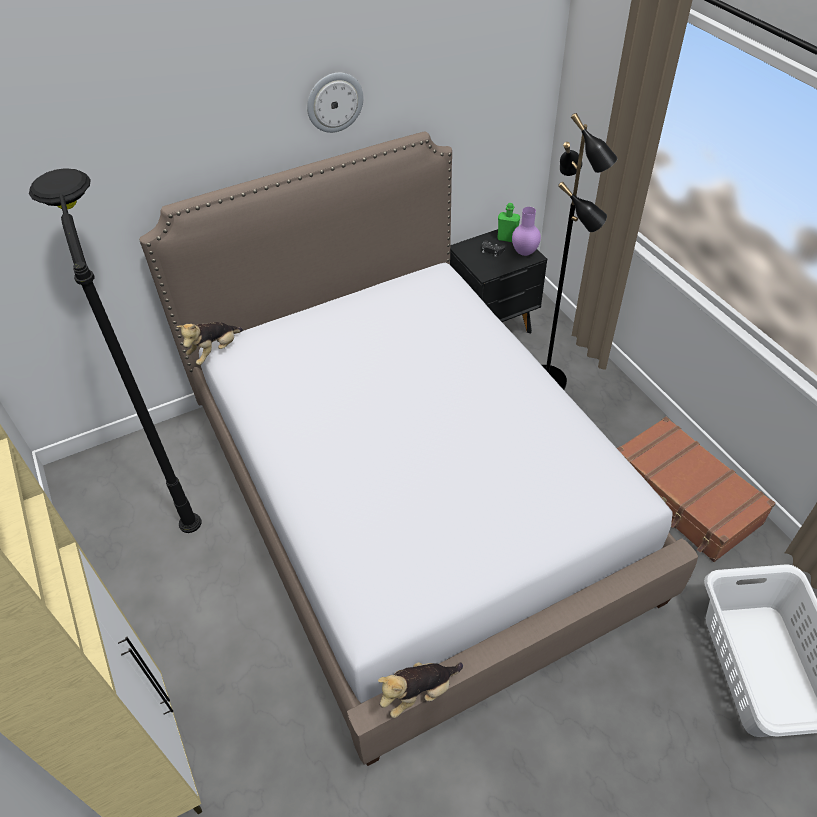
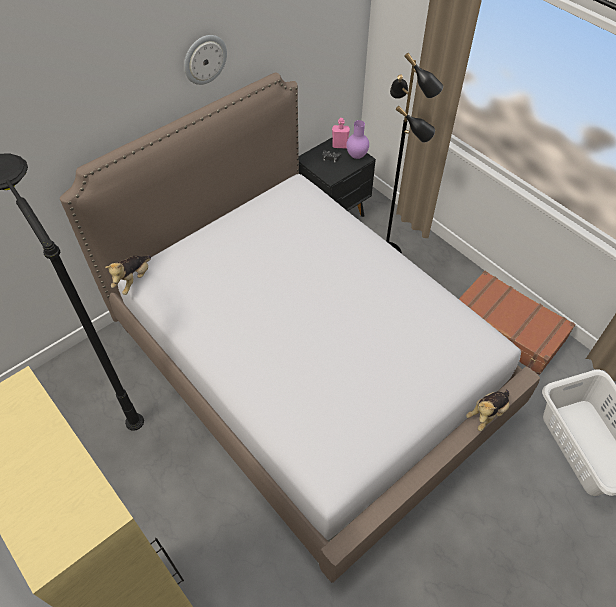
camera: 15 degrees left, 5 degrees up
(419, 693) = (371, 523): plush toy -> plush toy (487, 413)
(507, 238) = (340, 145): green bottle -> pink bottle

